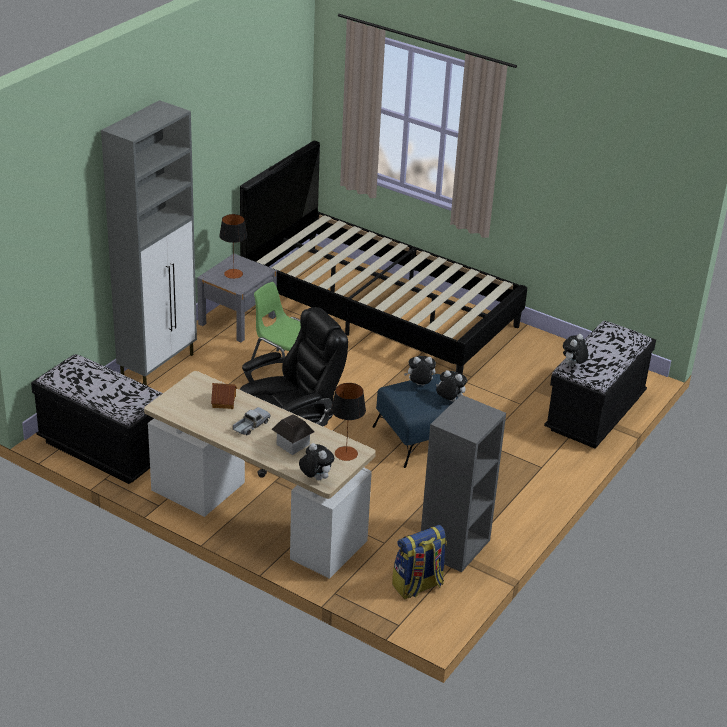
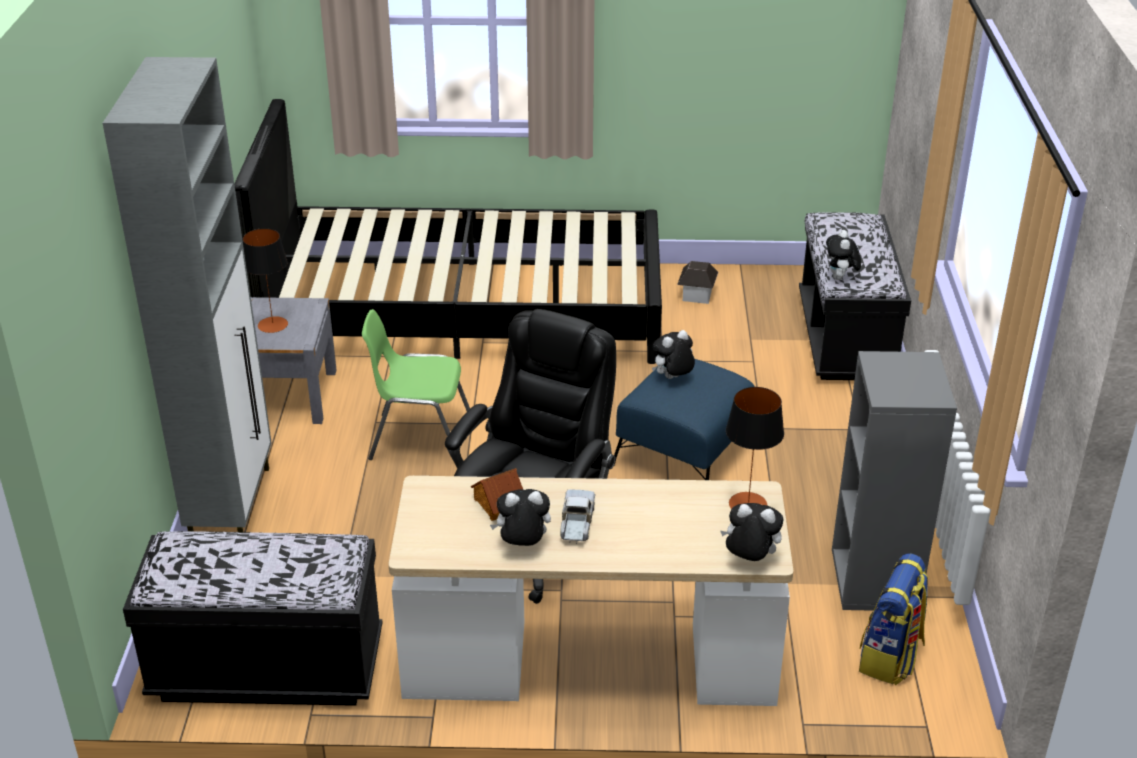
camera: 30 degrees left, 0 degrees up
(292, 444) = (663, 524): toy house -> toy house (696, 295)
(449, 400) = (728, 383): plush toy -> plush toy (522, 545)

